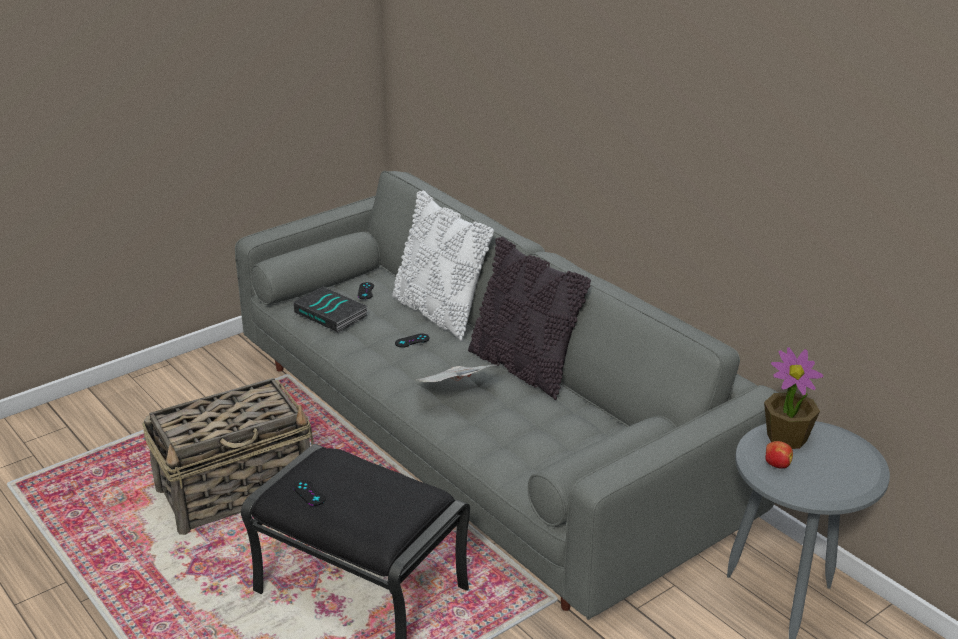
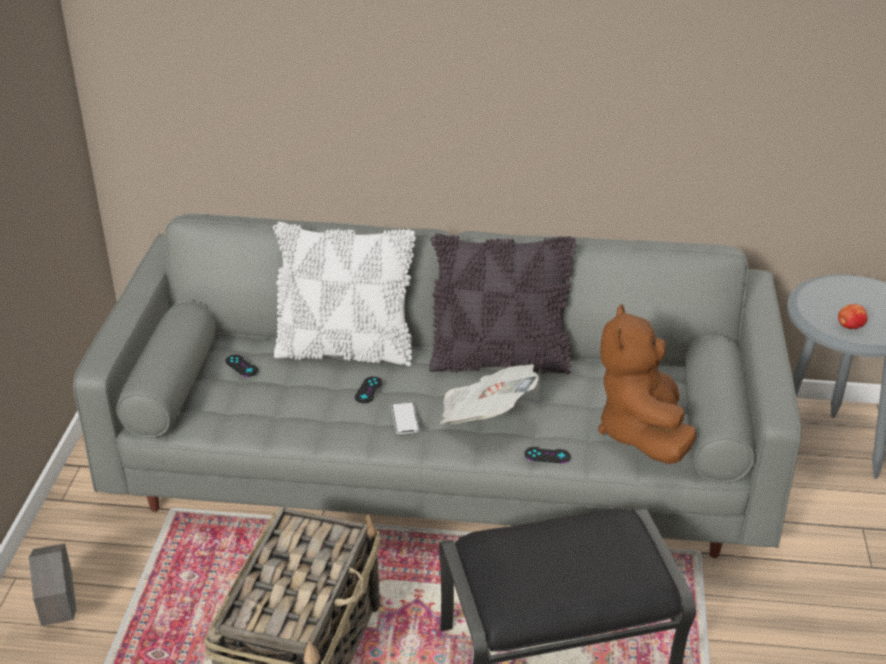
camera: 45 degrees left, 5 degrees up
(163, 393) = (60, 612): none -> grey planter
(309, 493) = (534, 587): black game controller -> black game controller (547, 455)
(332, 314) = (248, 407): book -> none
(405, 367) = (405, 419): none -> phone
(541, 461) = (641, 432): none -> brown plush toy
(787, 438) = (821, 302): potted plant -> none

